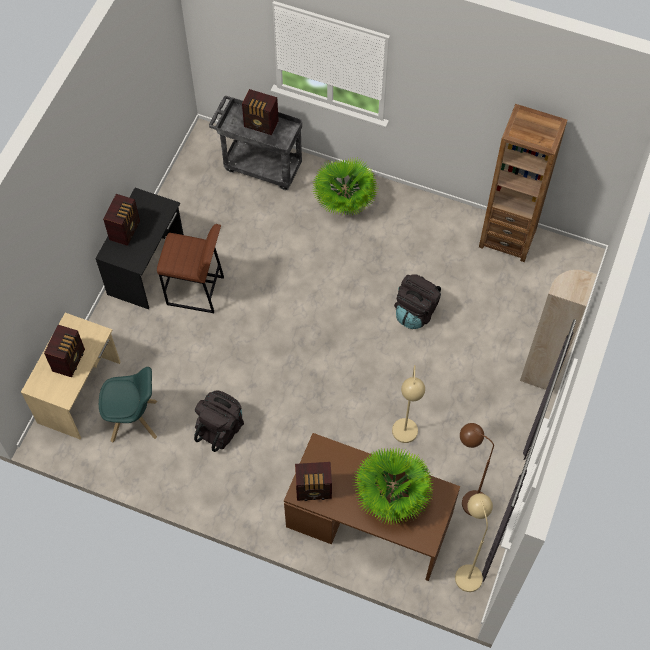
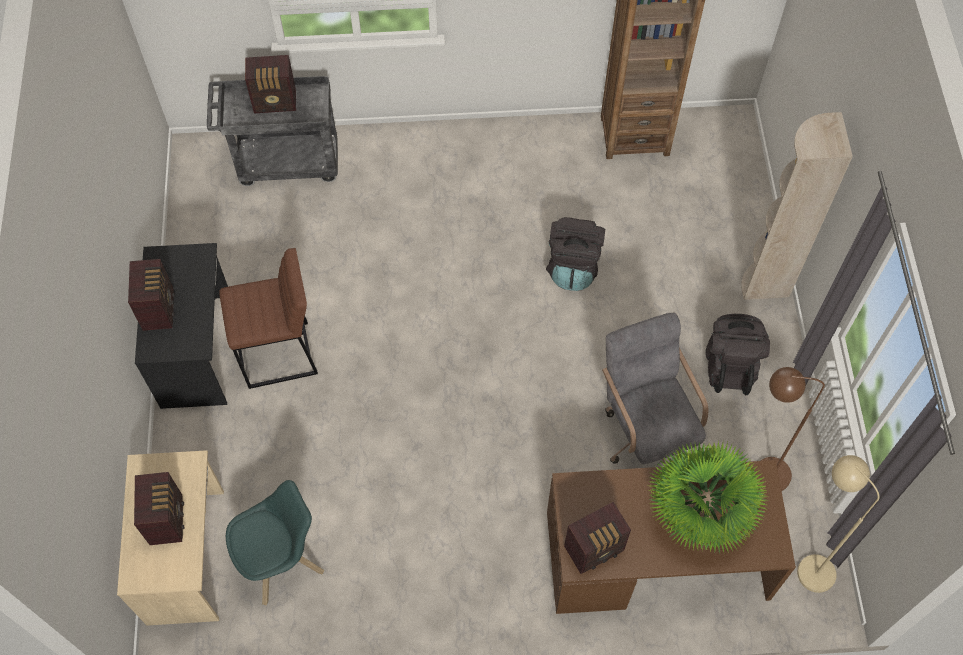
camera: 25 degrees left, 0 degrees up
(221, 428) = (403, 520): black backpack -> black backpack (729, 365)
(344, 203) = (415, 169): potted plant -> none
(404, 439) = (644, 431): beige floor lamp -> grey office chair

